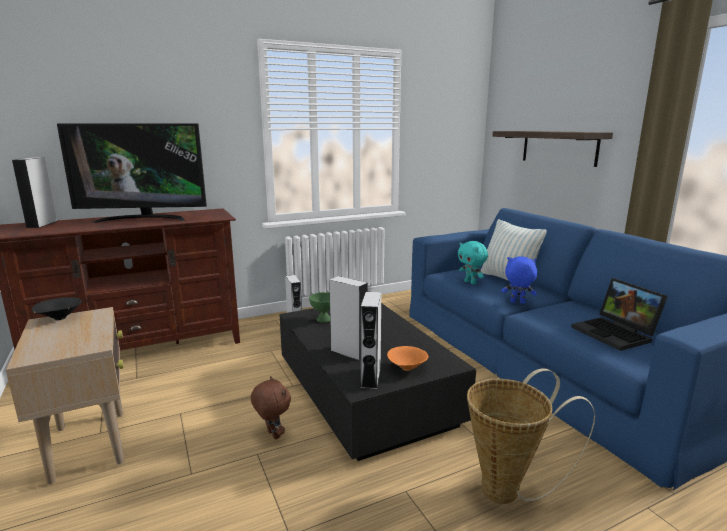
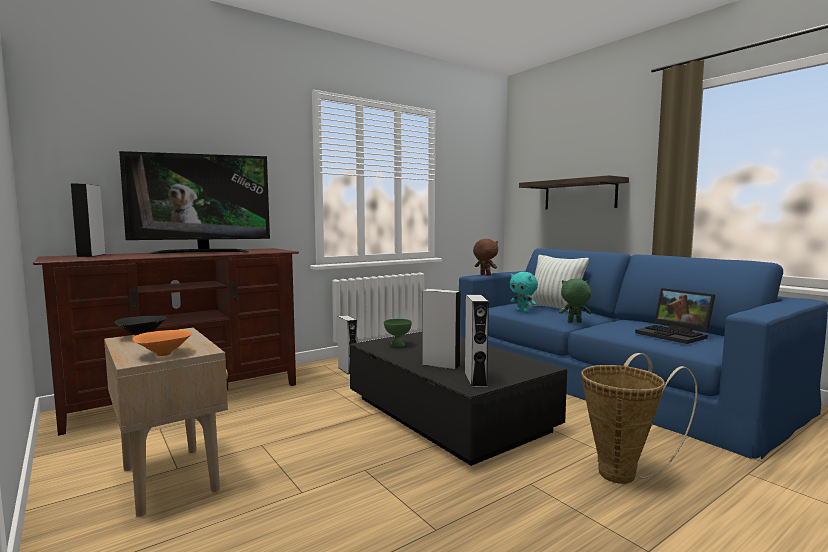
camera: 10 degrees left, 10 degrees down
(272, 435) = (372, 453): brown plush toy -> brown plush toy (485, 275)
(406, 369) = (504, 372): orange bowl -> orange bowl (162, 355)
(517, 302) = (574, 322): blue plush toy -> green plush toy

